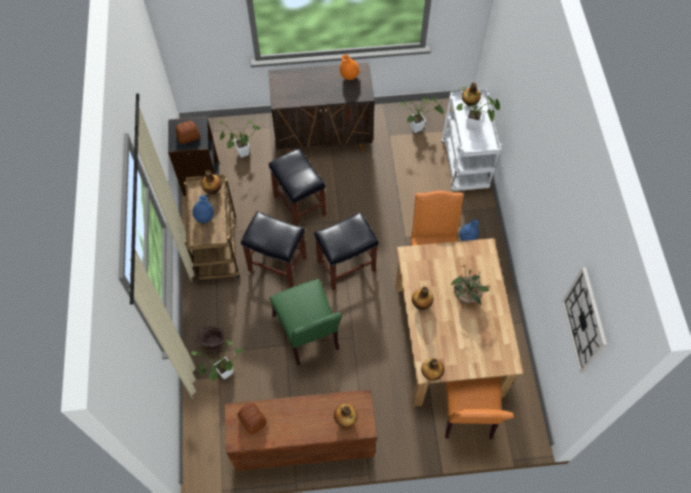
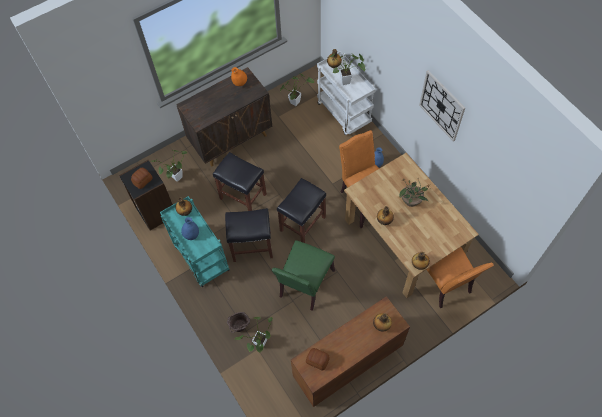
camera: 25 degrees left, 0 degrees up
(217, 249) = (200, 257): brown cart -> turquoise cart
(308, 334) = (304, 285): green chair -> green chair turned 75 degrees clockwise
(584, 321) = (515, 175): wall clock -> wall clock (442, 106)

